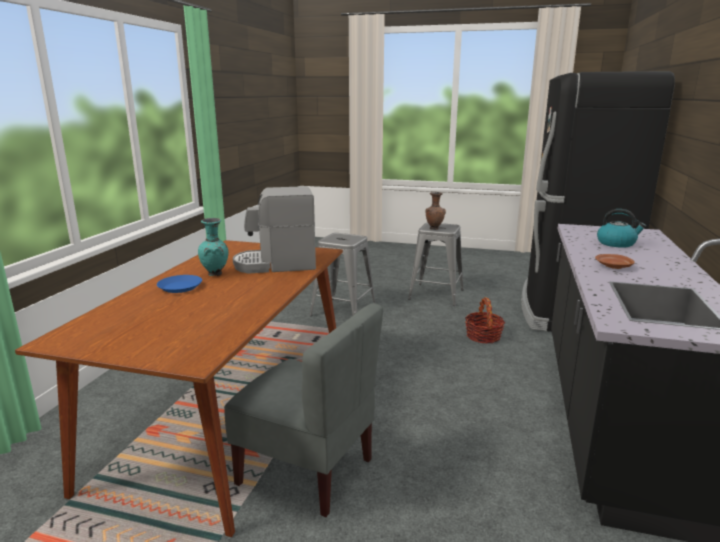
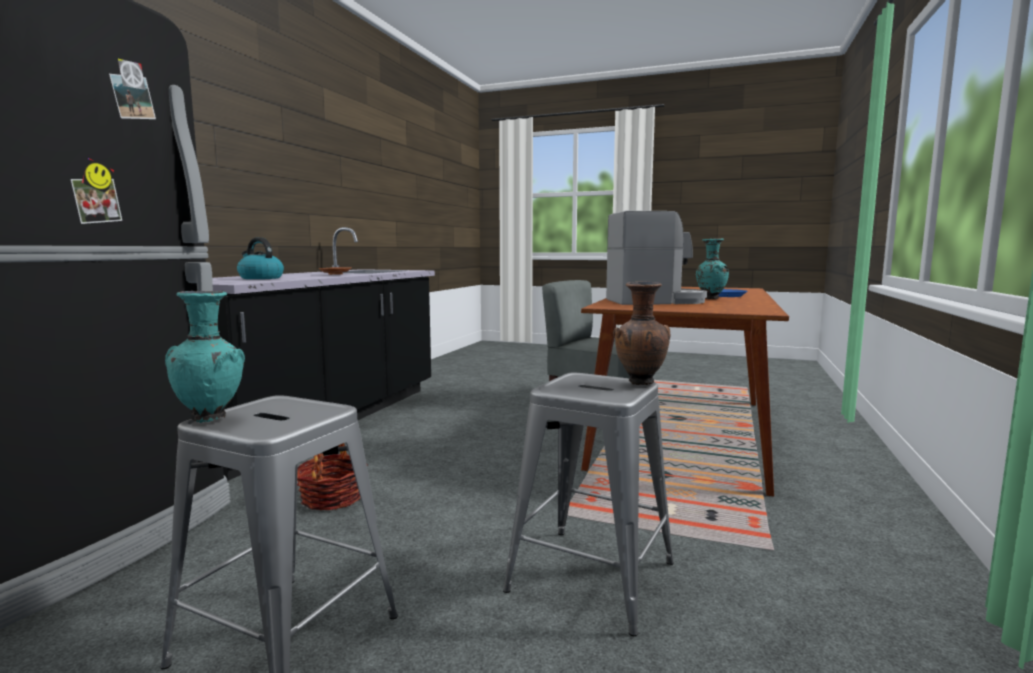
camera: 175 degrees left, 10 degrees down
(434, 228) = (304, 407): brown vase -> brown vase (640, 383)
(453, 225) = (212, 418): none -> turquoise vase

